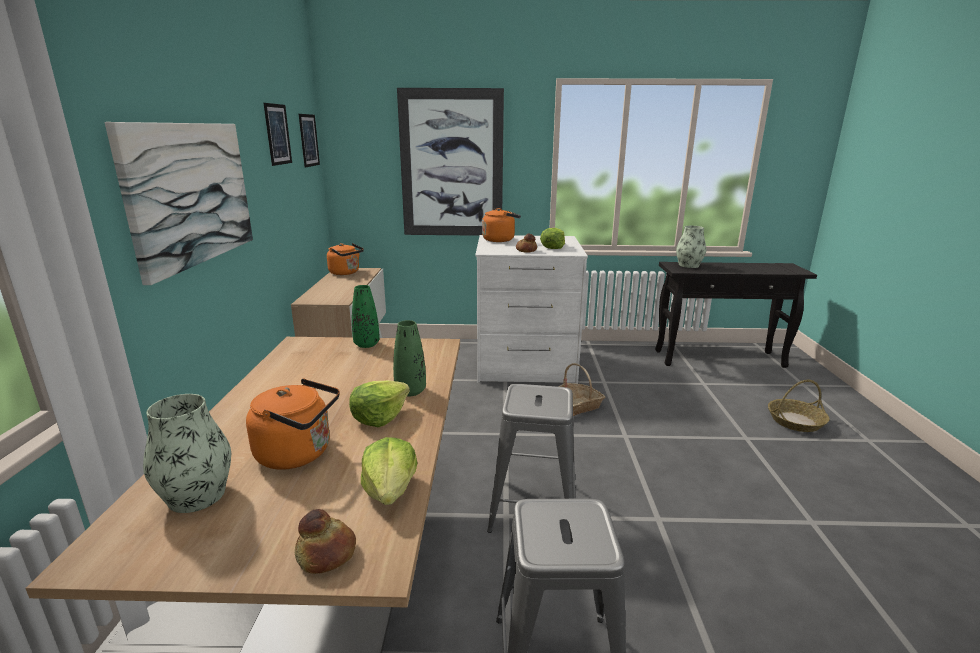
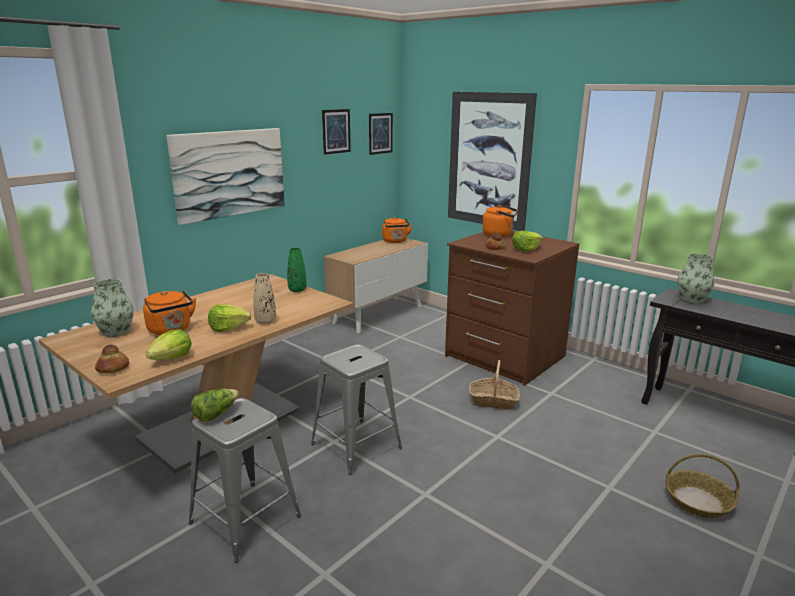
camera: 40 degrees right, 0 degrees up
(410, 391) = (265, 321): green vase -> beige vase
(525, 365) = (504, 357): white dresser -> brown dresser
(535, 538) = (215, 414): none -> lettuce

